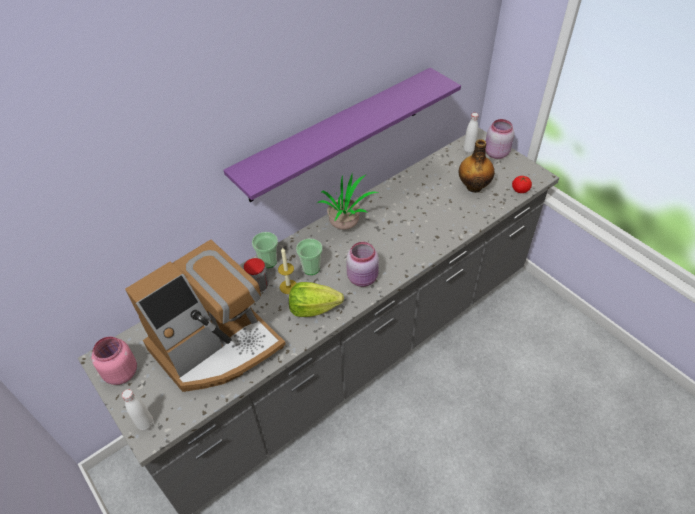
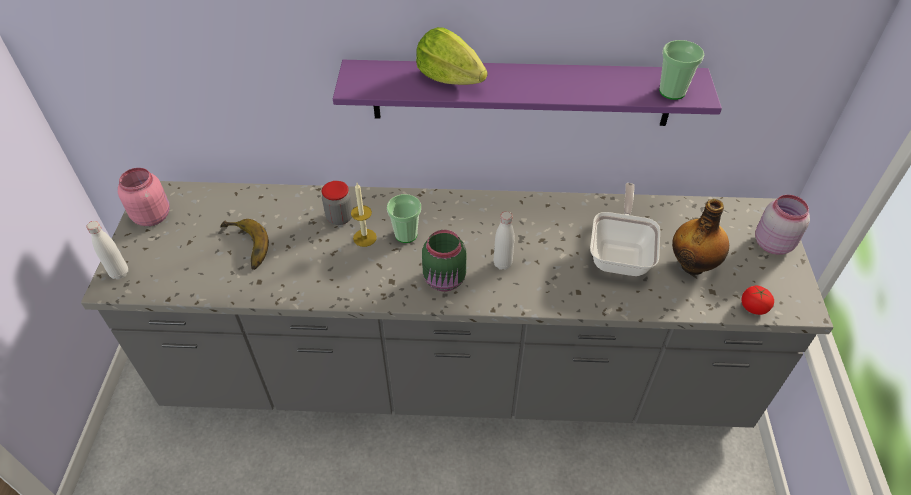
camera: 40 degrees right, 0 degrees up
(216, 346) = (243, 247): coffee machine -> banana
(268, 261) = (375, 200): cup -> cup (672, 92)
(313, 308) = (363, 275): lettuce -> lettuce (450, 78)
(346, 225) = (492, 214): potted plant -> none
(363, 278) = (445, 280): pink jar -> green jar
(435, 203) = (621, 254): none -> frying pan
(468, 150) = (737, 219): white bottle -> white bottle (502, 264)

